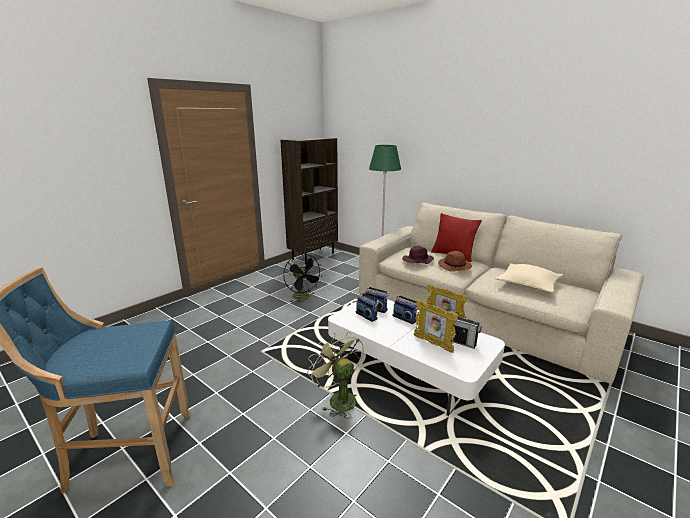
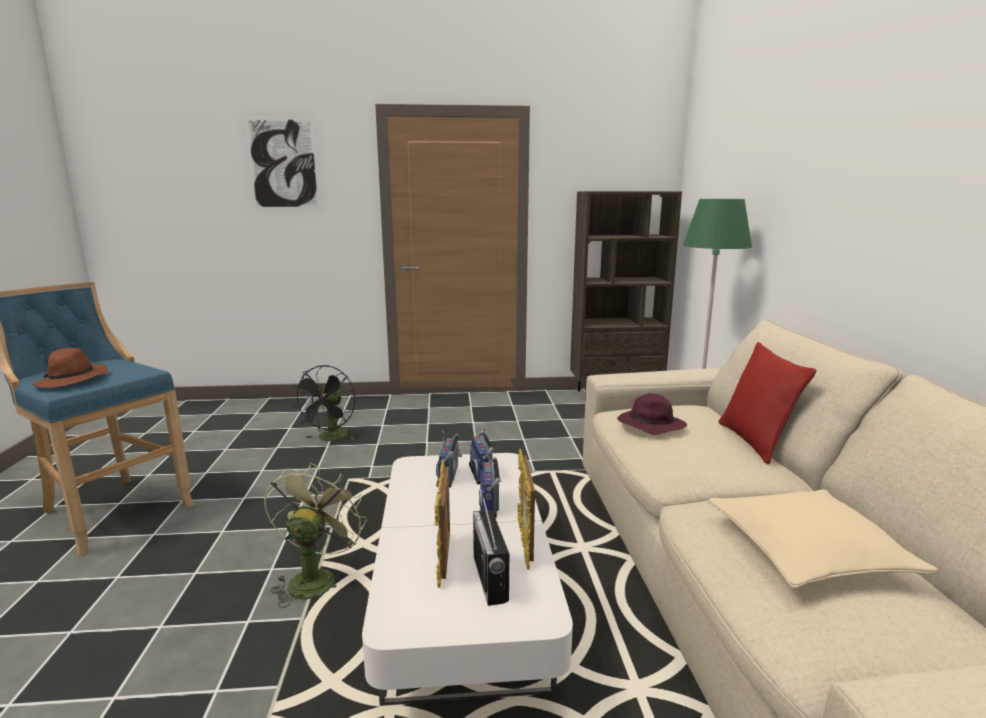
camera: 45 degrees right, 5 degrees down
(72, 128) = (283, 163): none -> picture
(303, 297) = (504, 441): black fan -> black fan (331, 439)
(455, 266) = (702, 458): brown hat -> brown hat (72, 381)

